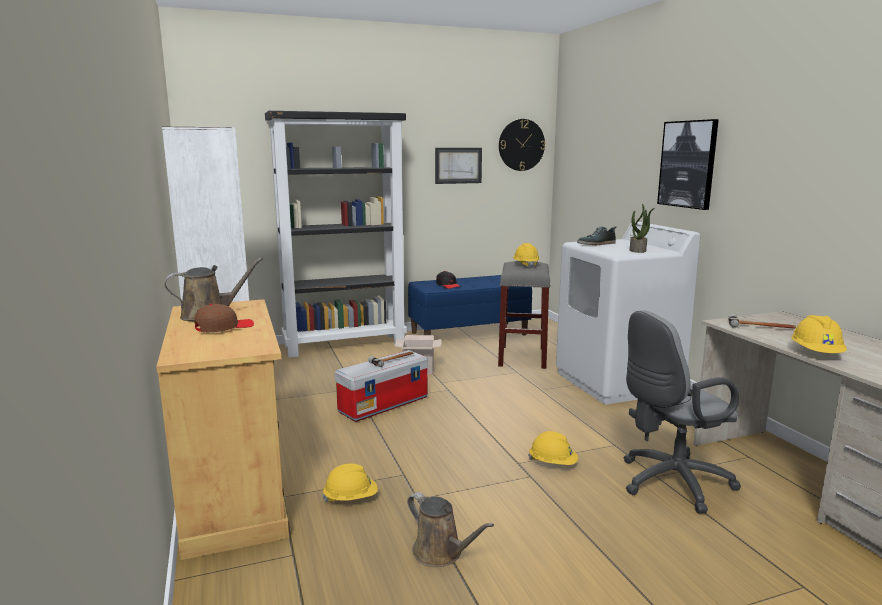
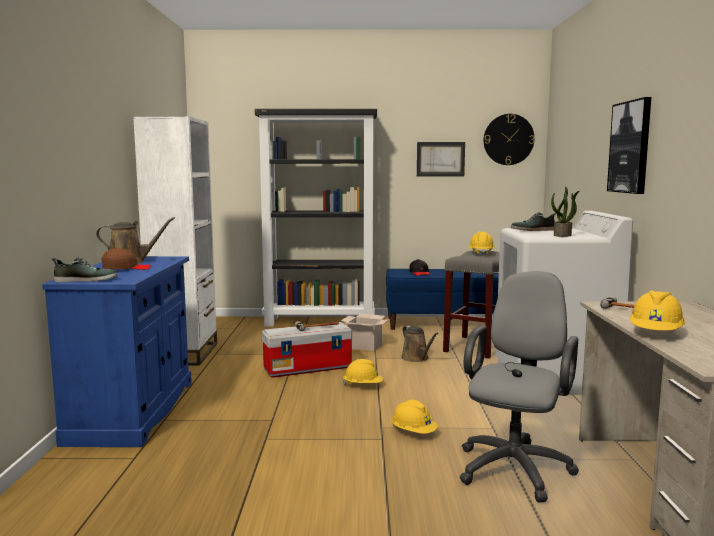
camera: 20 degrees right, 5 degrees down
(207, 353) = (86, 280): none -> shoe
(234, 492) = (133, 411): beige cabinet -> blue cabinet
(351, 498) = (213, 429): yellow hard hat -> yellow hard hat (363, 385)
(441, 553) = (245, 479): brown watering can -> brown watering can (416, 358)
(669, 483) = (516, 466): grey office chair -> grey office chair turned 120 degrees clockwise

